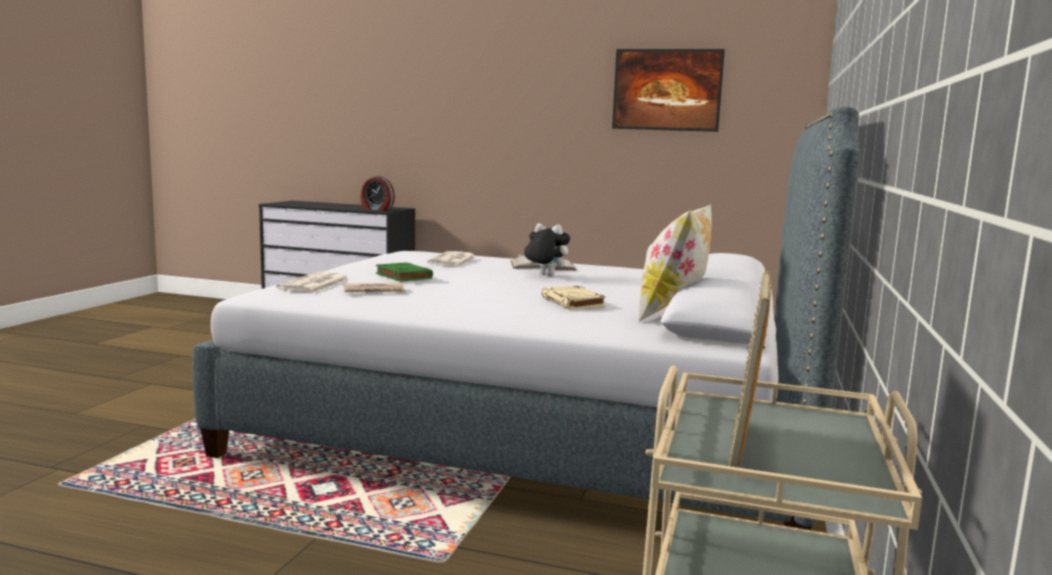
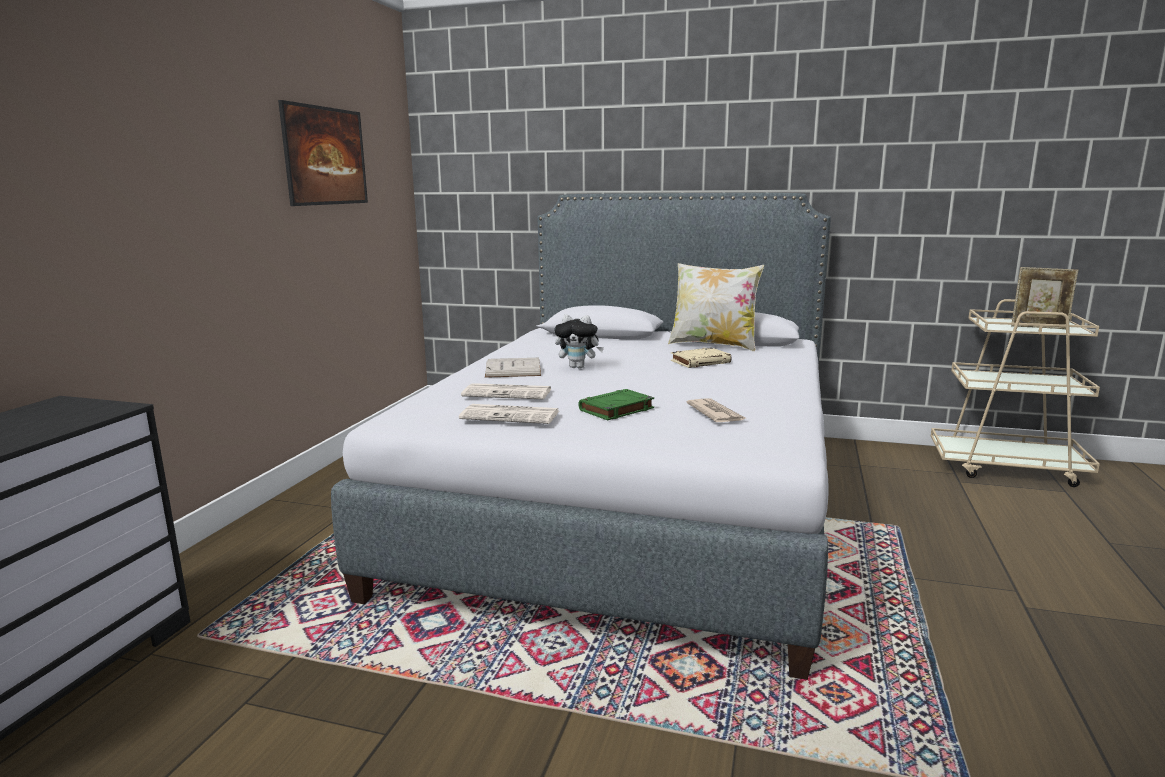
camera: 90 degrees left, 5 degrees up
(314, 284) = (703, 438): newspaper -> newspaper (511, 415)
(376, 209) = (80, 414): alarm clock -> none
(544, 275) = (578, 367): plush toy -> plush toy turned 105 degrees counterclockwise

